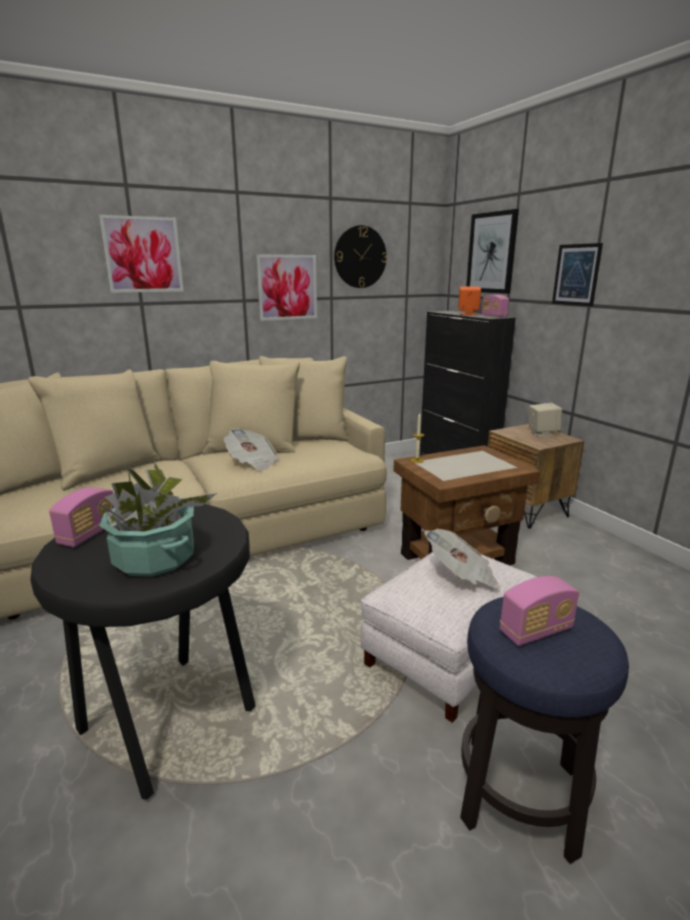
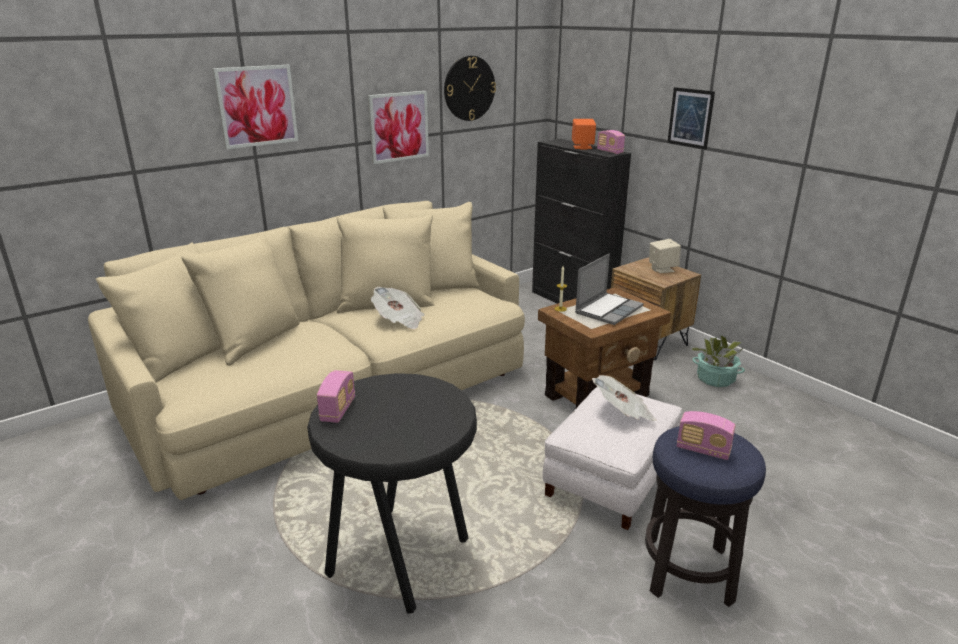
camera: 10 degrees left, 5 degrees up
(154, 558) = (410, 425): potted plant -> potted plant (715, 379)
(469, 464) = (608, 309): none -> laptop
(492, 253) = (604, 84): picture -> none
(536, 631) = (703, 450): radio -> radio turned 60 degrees clockwise

